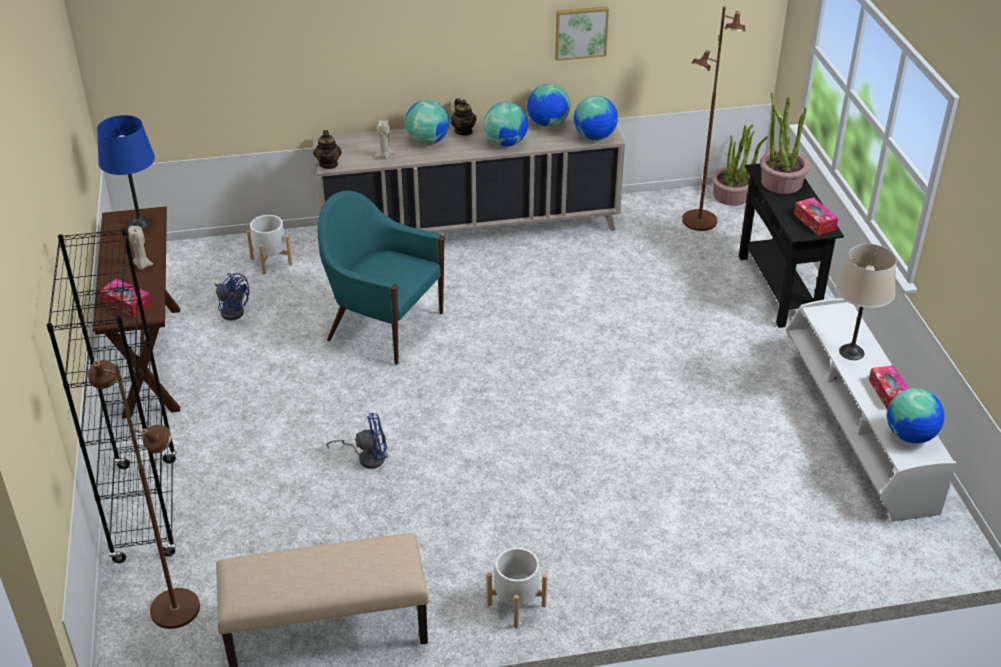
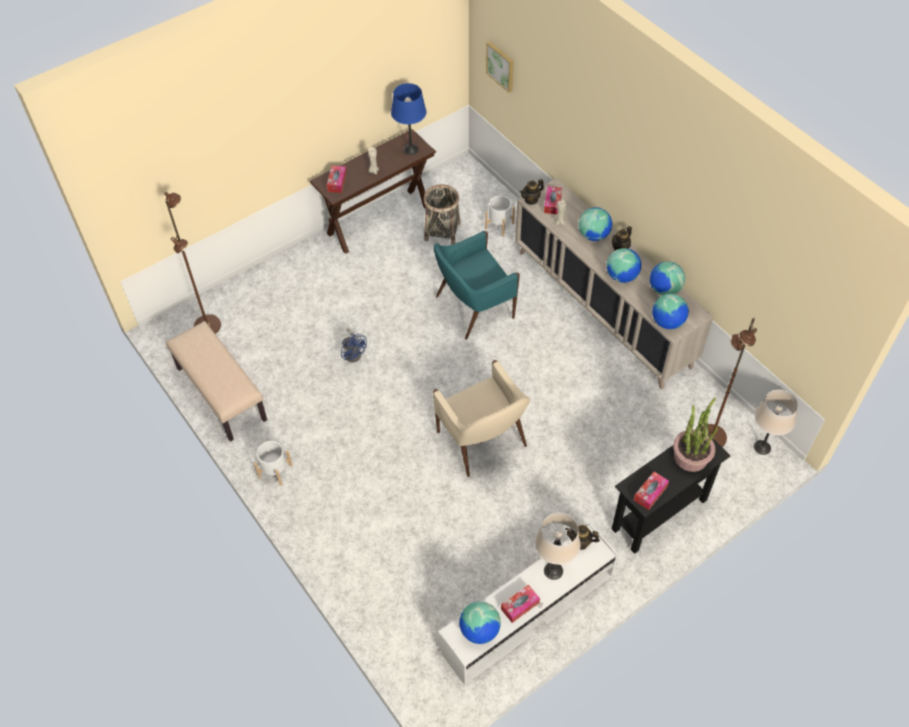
camera: 65 degrees right, 15 degrees up
(145, 510) = (266, 279): black bookcase -> none
(232, 310) = (442, 231): blue fan -> basket
(350, 152) = (552, 203): none -> tissue box
(383, 326) = (473, 308): turquoise armchair -> turquoise armchair turned 120 degrees counterclockwise
(580, 32) = (710, 252): picture -> picture (501, 66)
(596, 385) = (482, 440): none -> beige armchair
(731, 196) = (762, 447): potted plant -> beige table lamp
(823, 320) = (580, 542): none -> teapot

